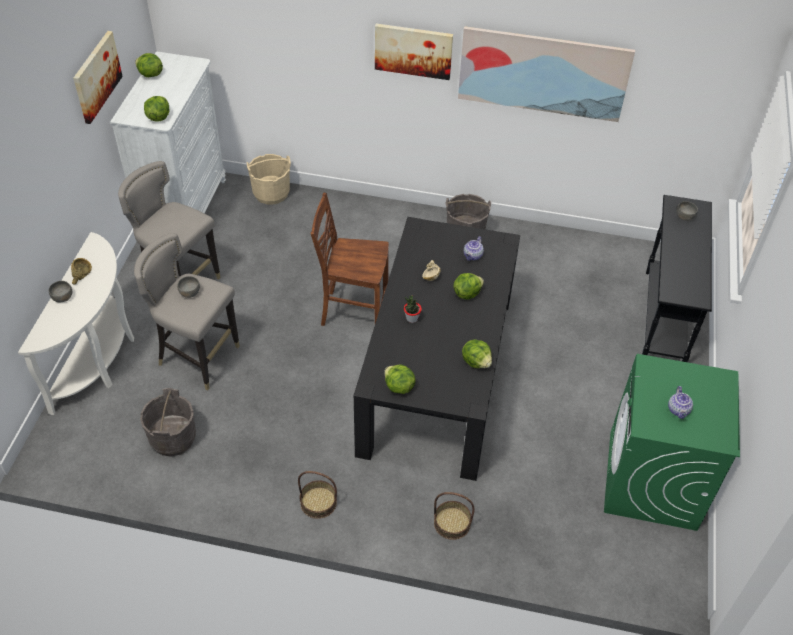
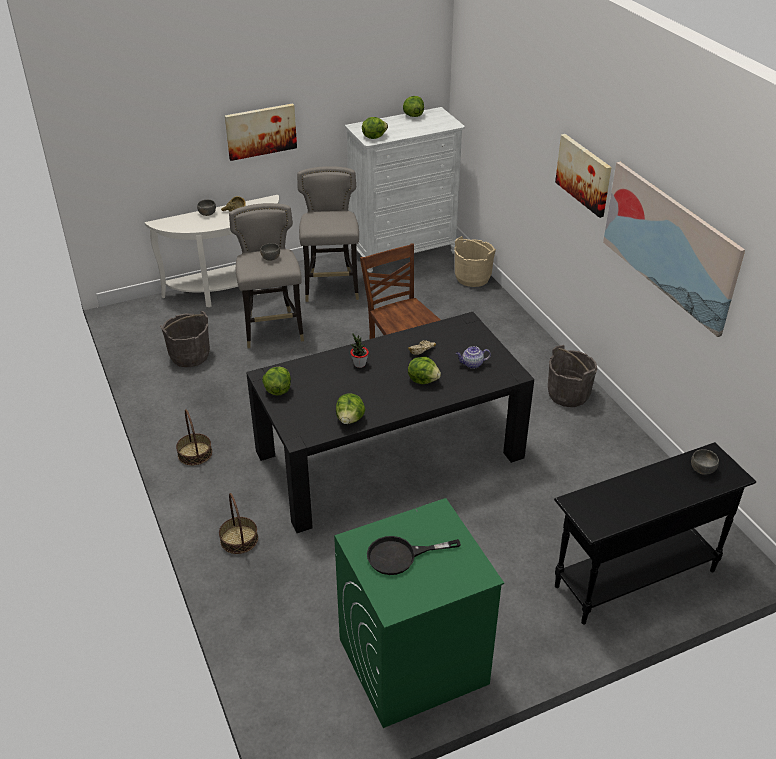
camera: 55 degrees right, 10 degrees down
(96, 76) = (345, 80): picture -> picture (261, 131)
(678, 410) = (400, 556): teapot -> black frying pan

